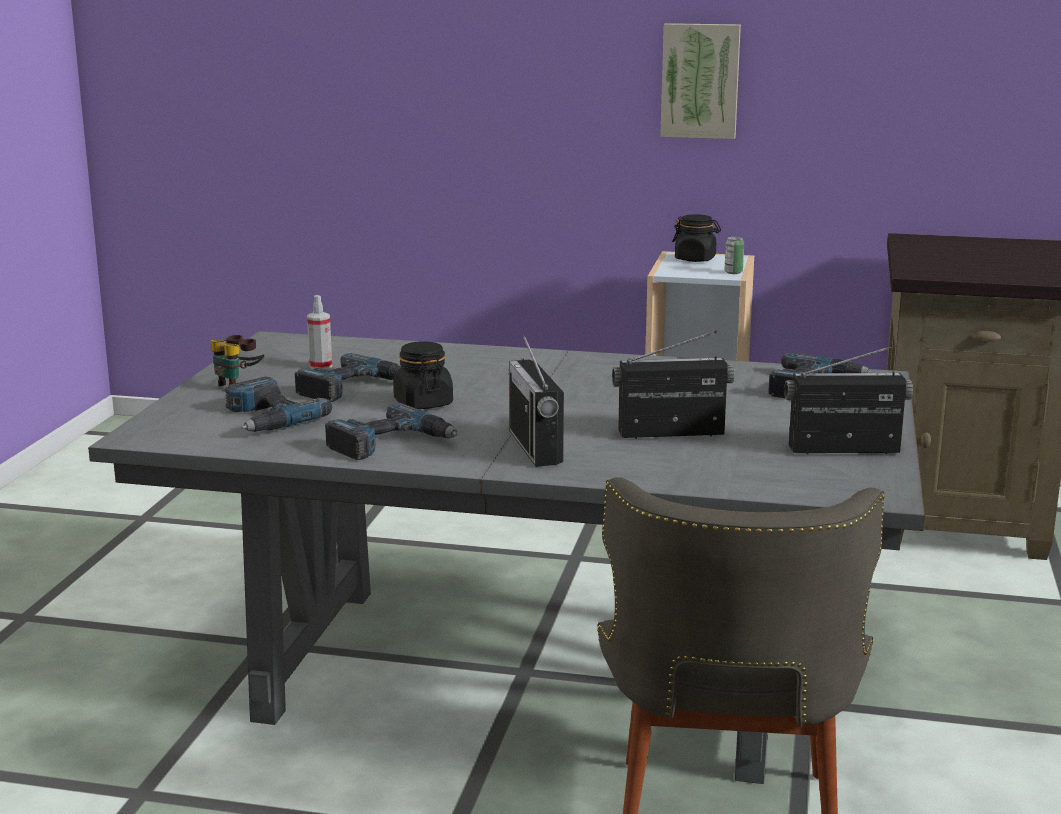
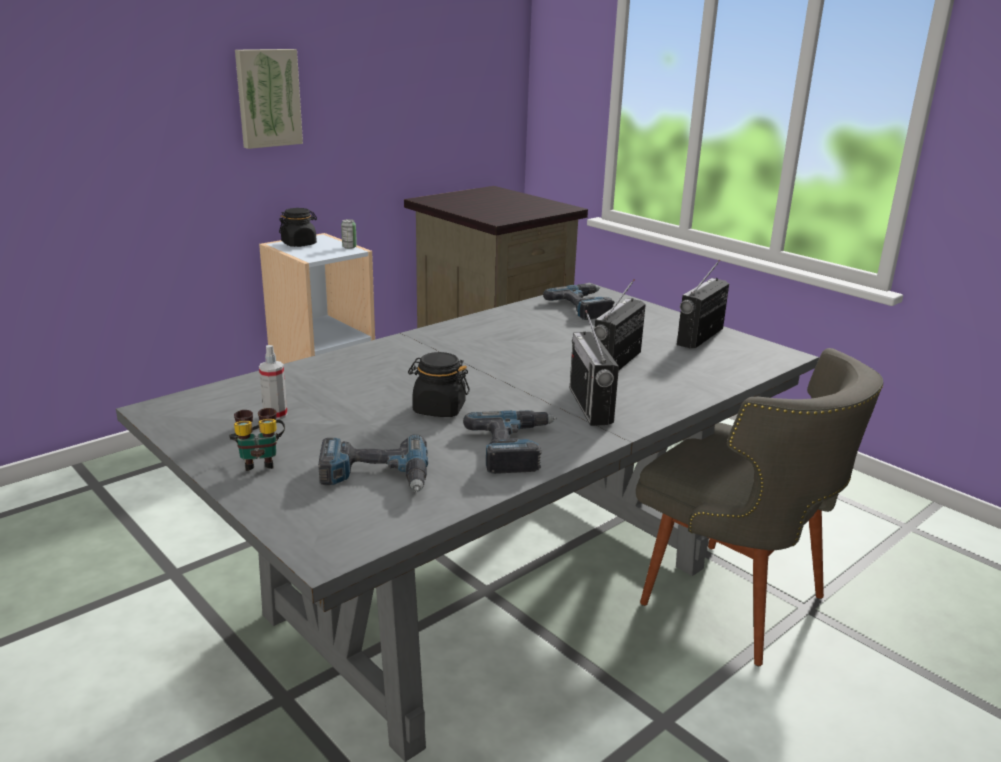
camera: 55 degrees left, 5 degrees up
(352, 388) = (356, 420): power drill -> none
(535, 447) = (590, 406): radio -> radio turned 60 degrees clockwise

